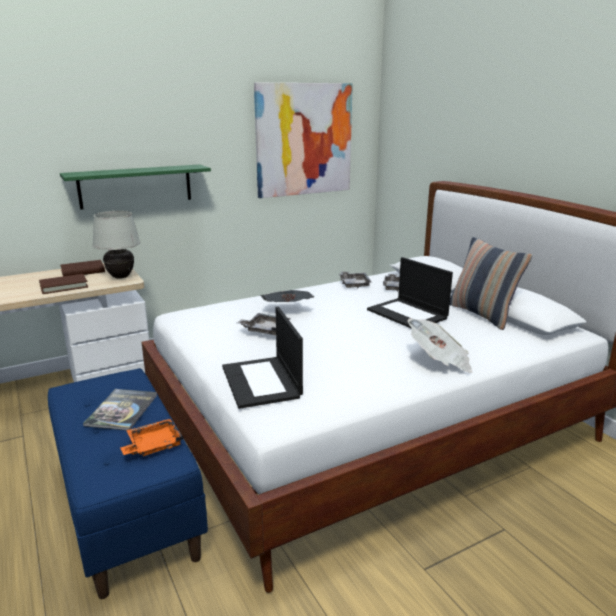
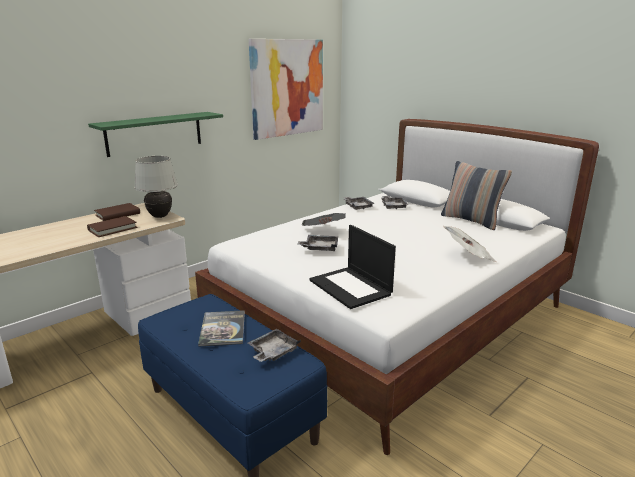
camera: 15 degrees left, 0 degrees up
(153, 445) = (272, 352): orange tray -> grey tray
(408, 314) = (419, 225): laptop -> none

